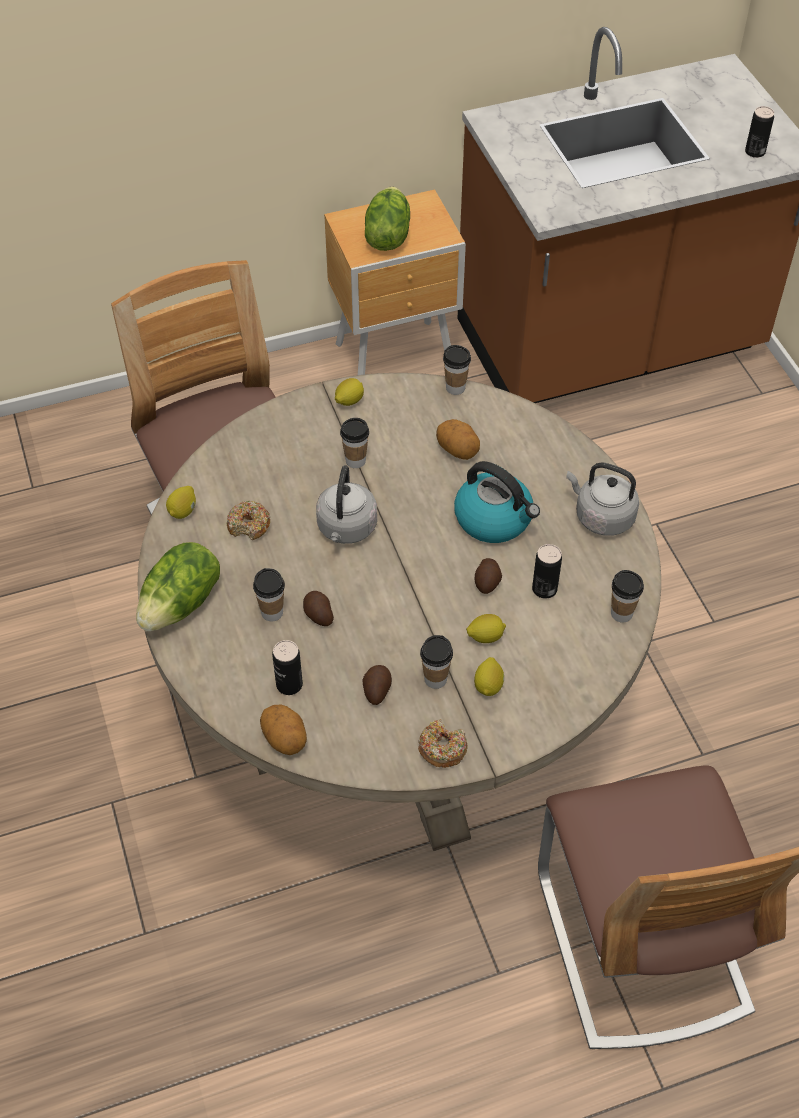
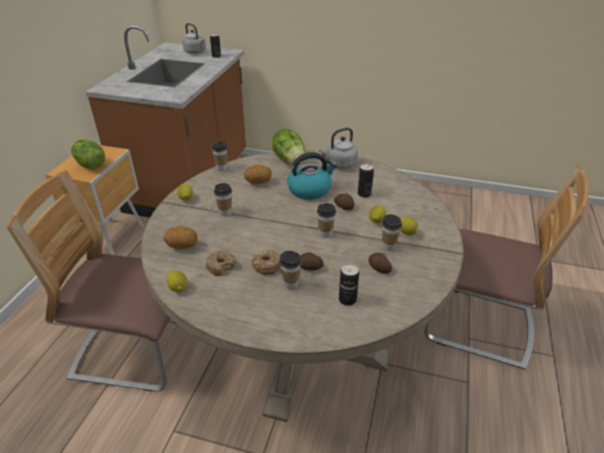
camera: 55 degrees left, 15 degrees down
(182, 604) = (245, 319): lettuce -> lettuce (290, 160)
(285, 739) = (385, 318): potato -> potato (182, 246)
(346, 529) = (264, 234): grey kettle -> grey kettle (196, 52)
(442, 748) = (434, 263): donut -> donut (267, 266)
(621, 613) = (397, 181): cup -> cup (325, 234)

